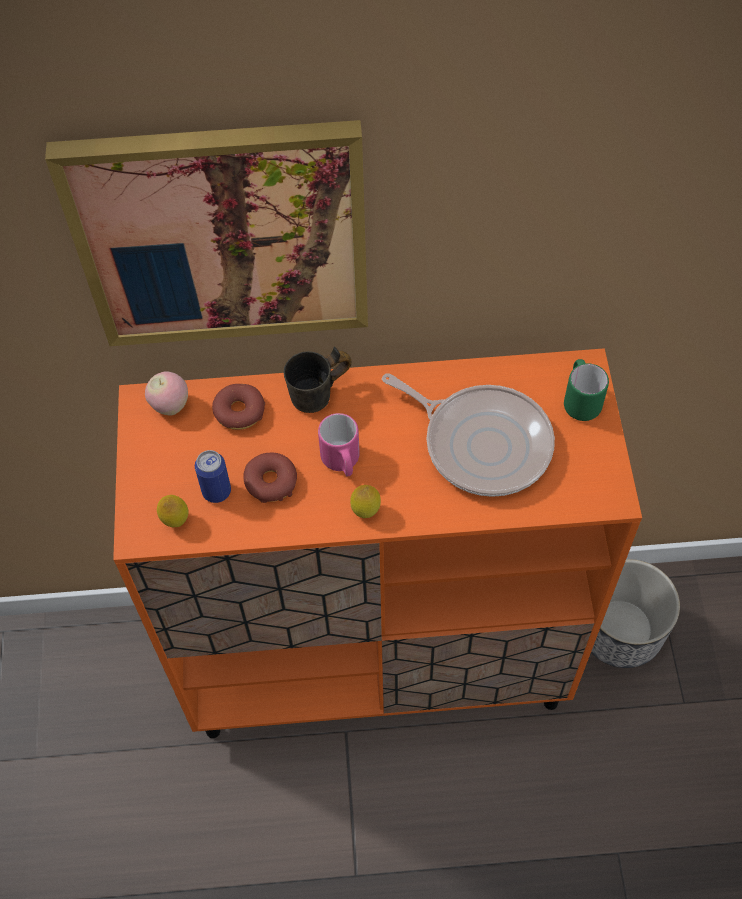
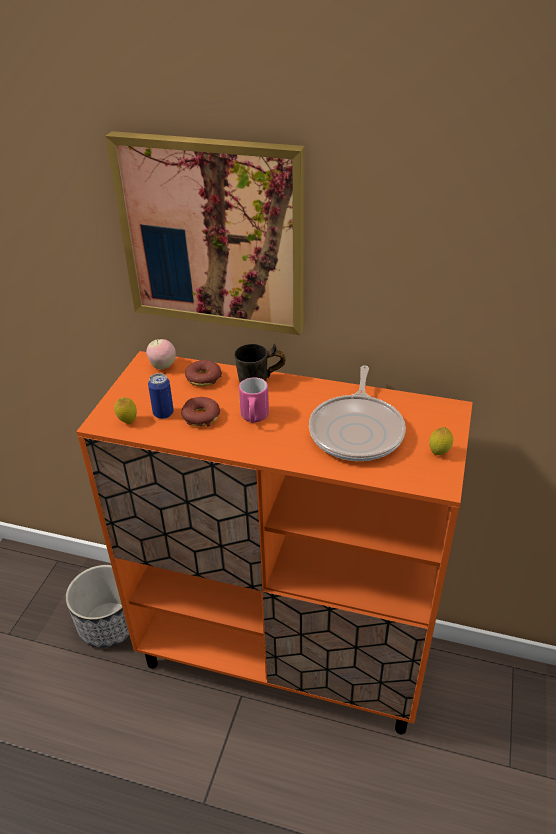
camera: 20 degrees right, 20 degrees down
(365, 511) = (254, 447): lemon -> lemon (439, 453)
(482, 442) = (357, 430): frying pan -> frying pan turned 45 degrees clockwise
(580, 400) = (441, 425): green mug -> none
(620, 630) = (472, 695): planter -> planter (109, 624)

